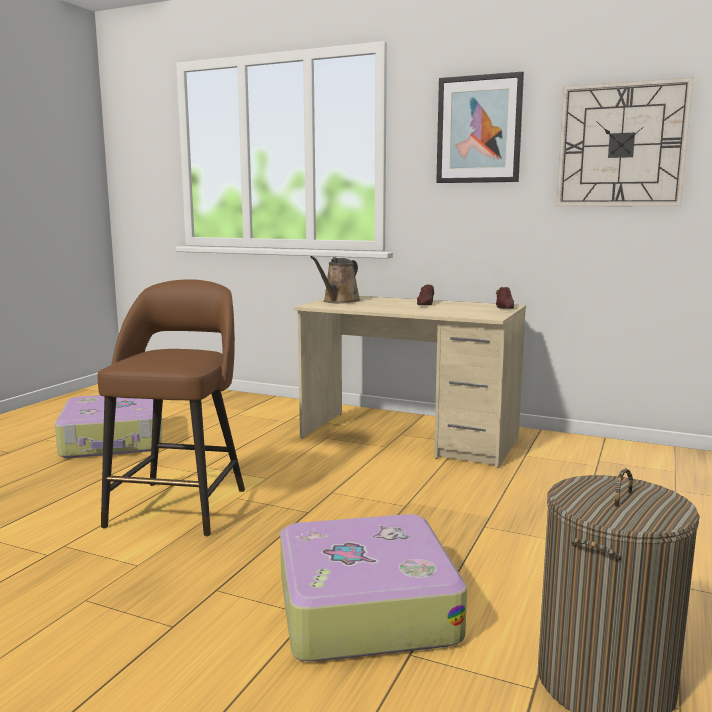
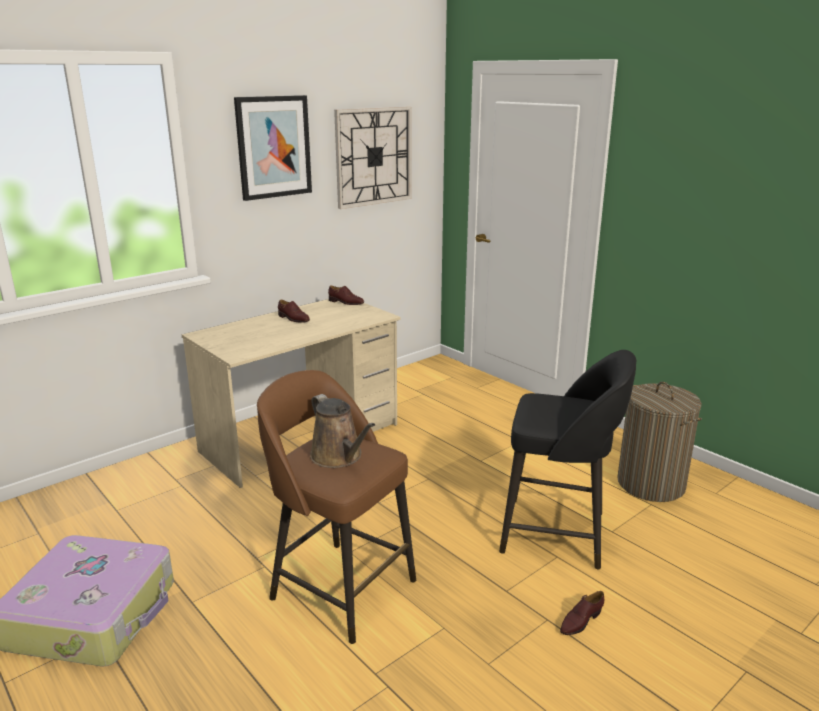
camera: 65 degrees left, 10 degrees up
(178, 652) = (580, 621): none -> brown shoe
(339, 301) = (228, 342): brown watering can -> brown watering can (339, 457)
(364, 607) = (557, 533): suitcase -> black stool

